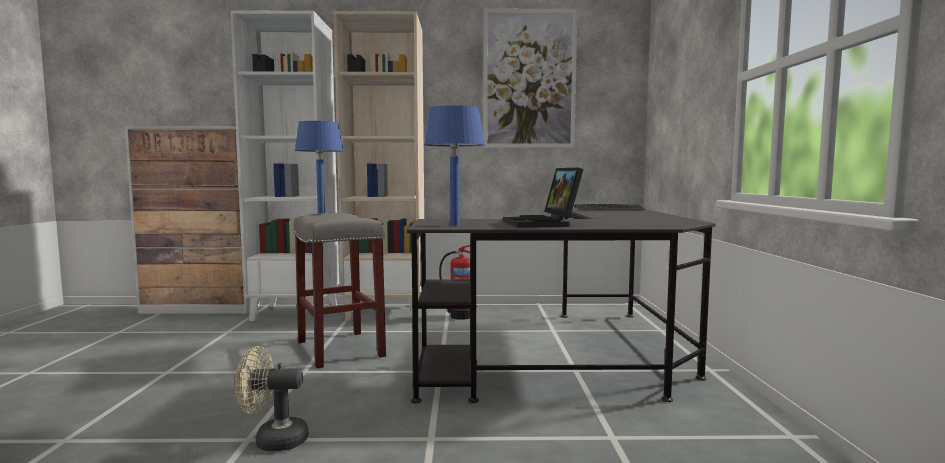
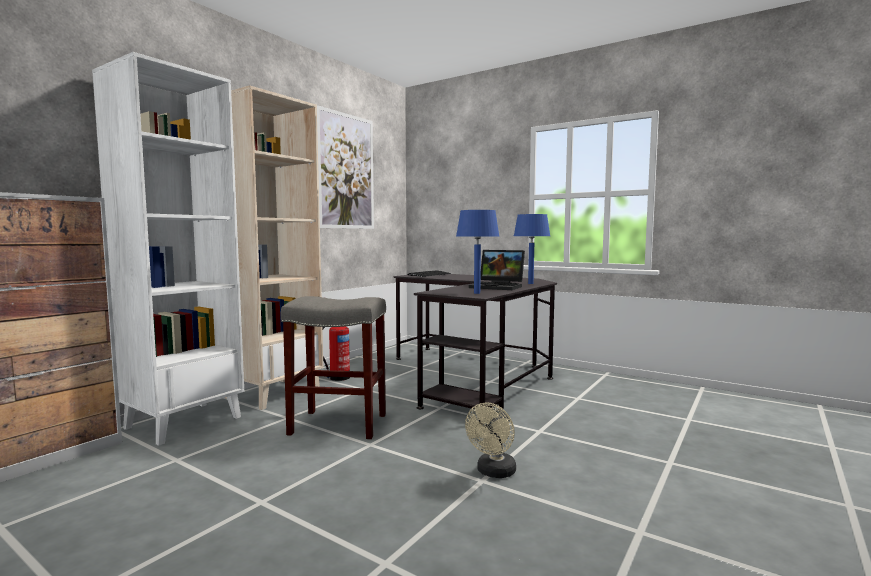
camera: 55 degrees left, 0 degrees up
(321, 213) = (305, 298): blue table lamp -> blue table lamp (531, 283)

